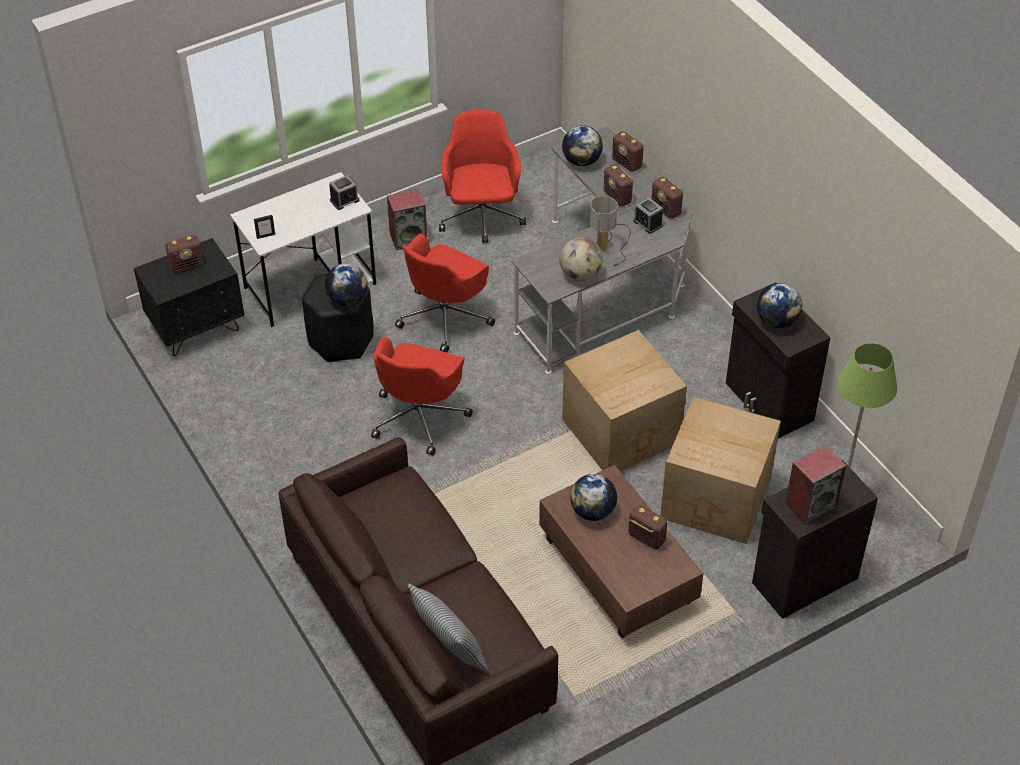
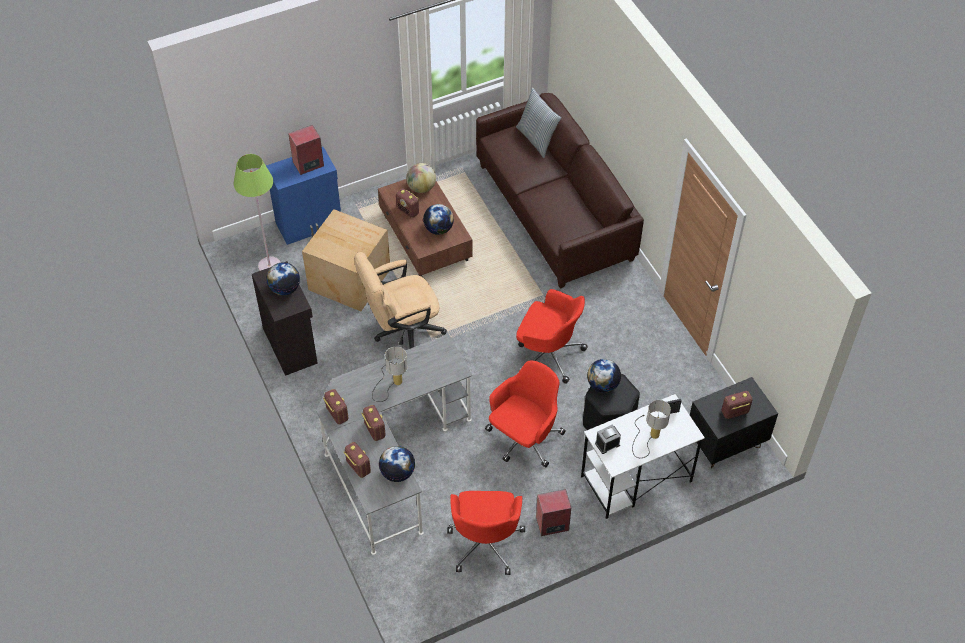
camera: 175 degrees left, 5 degrees up
(295, 211) = (648, 436): none -> table lamp
(419, 416) = (548, 354): red office chair -> red office chair turned 90 degrees clockwise
(580, 274) = (419, 357): globe -> globe (421, 188)
(623, 431) = (402, 331): cardboard box -> beige office chair
(647, 223) = (355, 401): alarm clock -> none
(803, 579) = (310, 224): black cabinet -> blue cabinet

